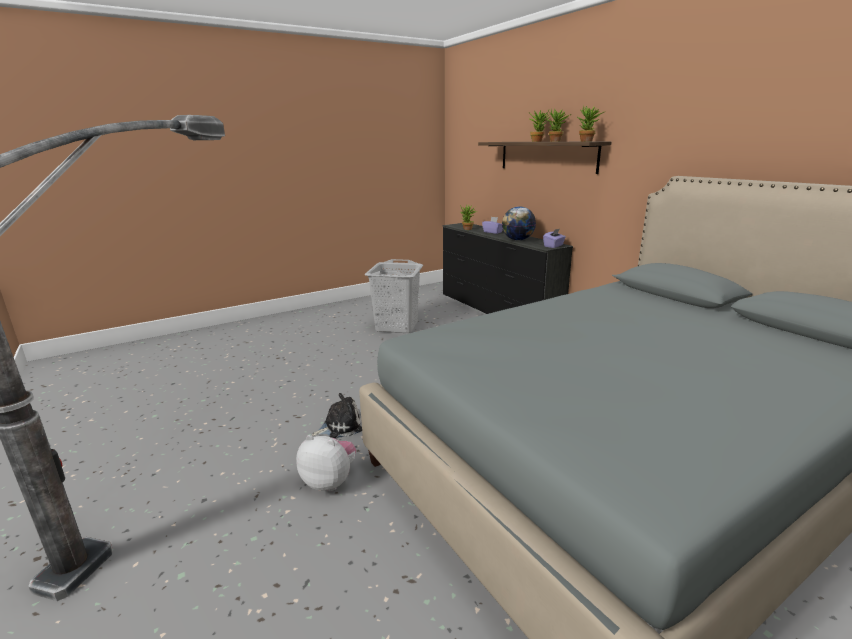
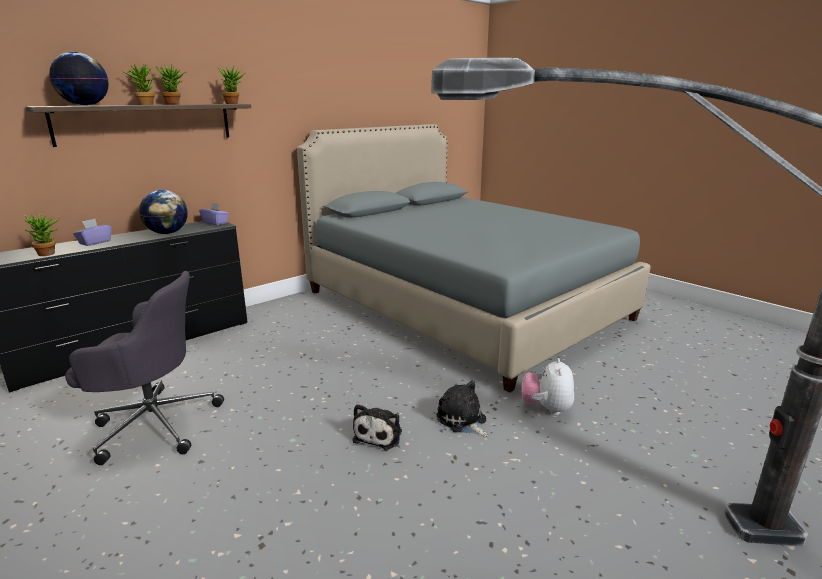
camera: 100 degrees left, 0 degrees up
(344, 389) = (379, 434): none -> plush toy
(396, 326) = (153, 424): grey laundry basket -> grey office chair
(507, 141) = (85, 105): none -> globe

